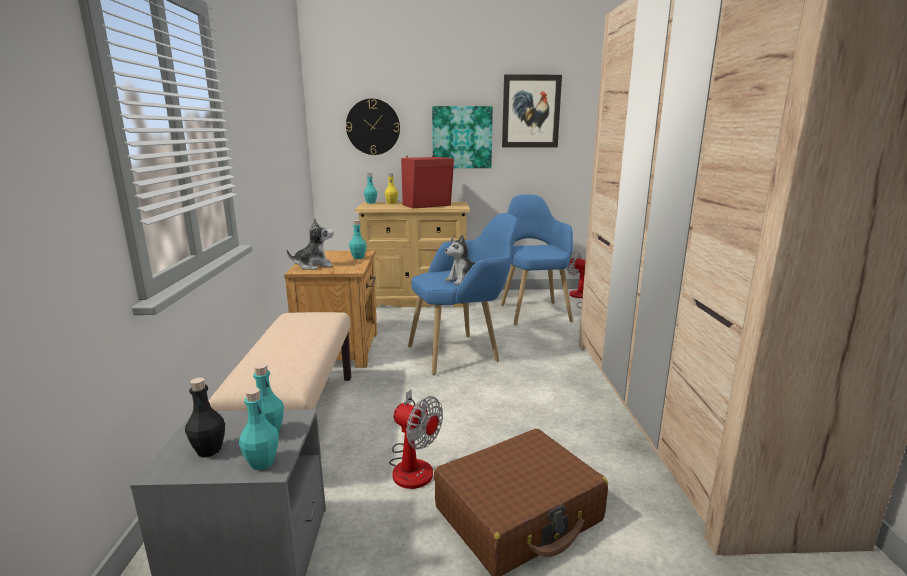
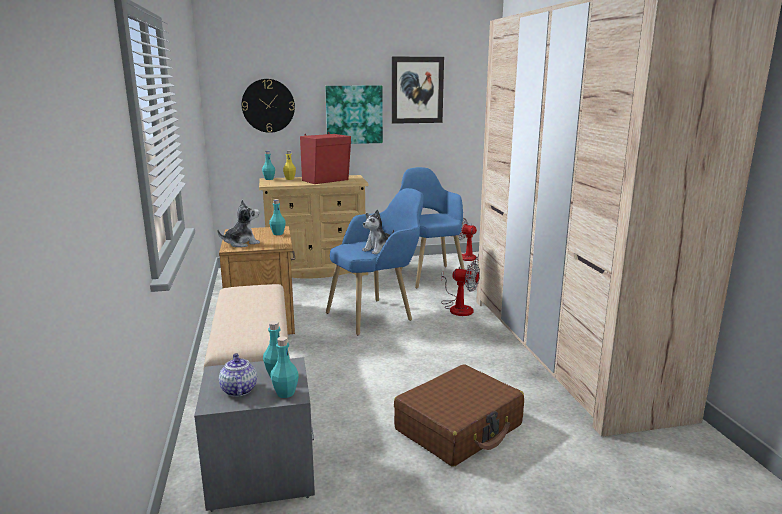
camera: 10 degrees left, 0 degrees up
(209, 450) = (238, 390): black bottle -> teapot
(413, 464) = (365, 403): fan -> fan (458, 307)

